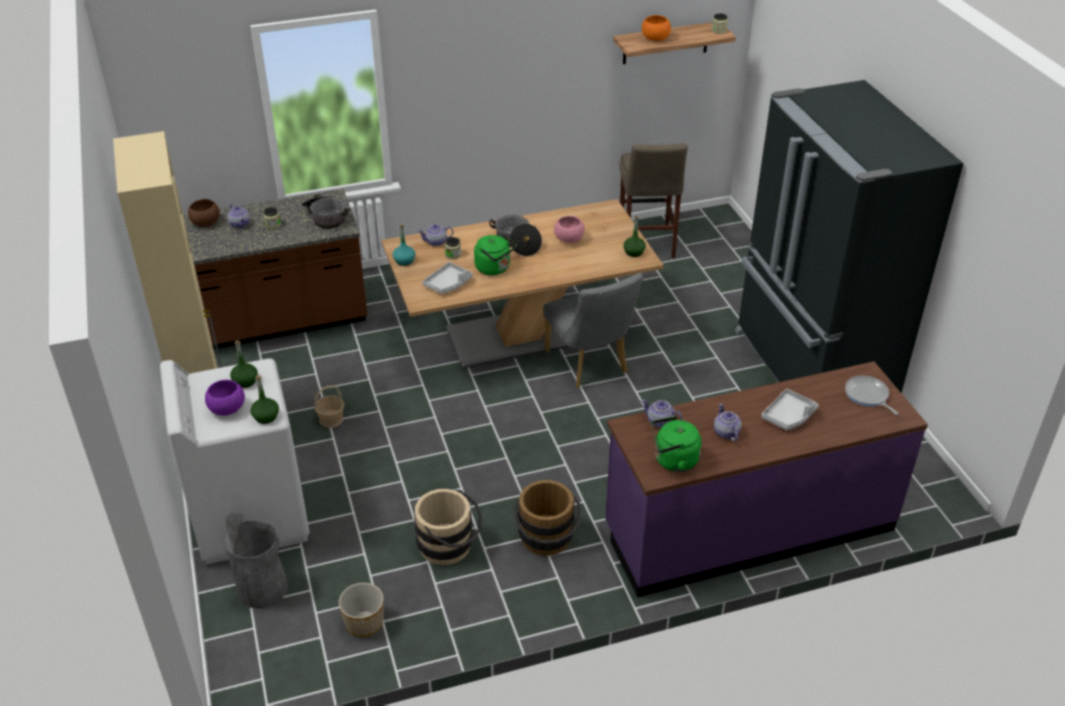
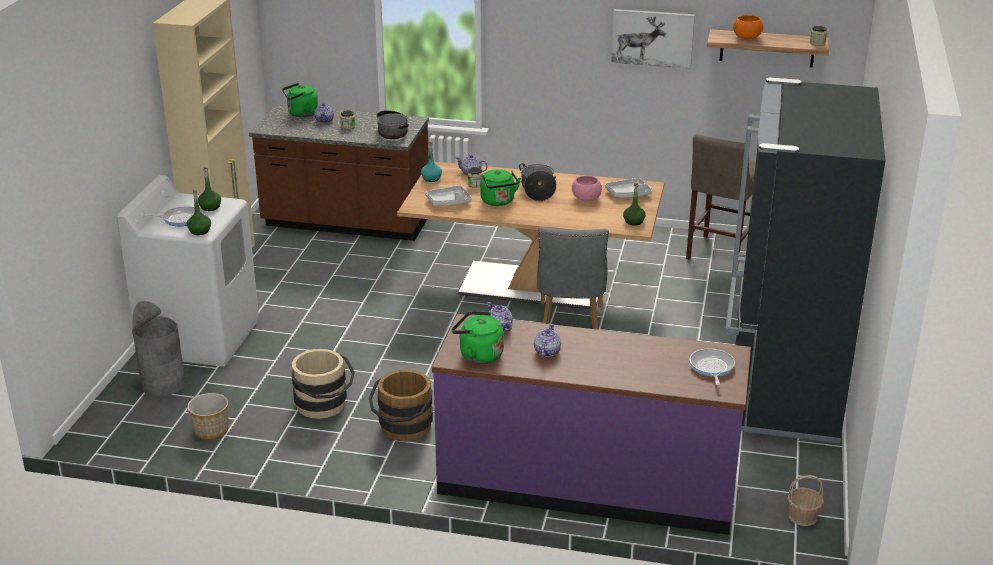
camera: 30 degrees right, 10 degrees down
(205, 223) = (301, 114): brown bowl -> green kettle
(227, 408) = (179, 219): purple bowl -> frying pan
(331, 419) = (320, 296): basket -> basket (803, 516)
(559, 55) = (652, 38): none -> picture
(789, 416) = (617, 358): grey tray -> grey tray (628, 194)

